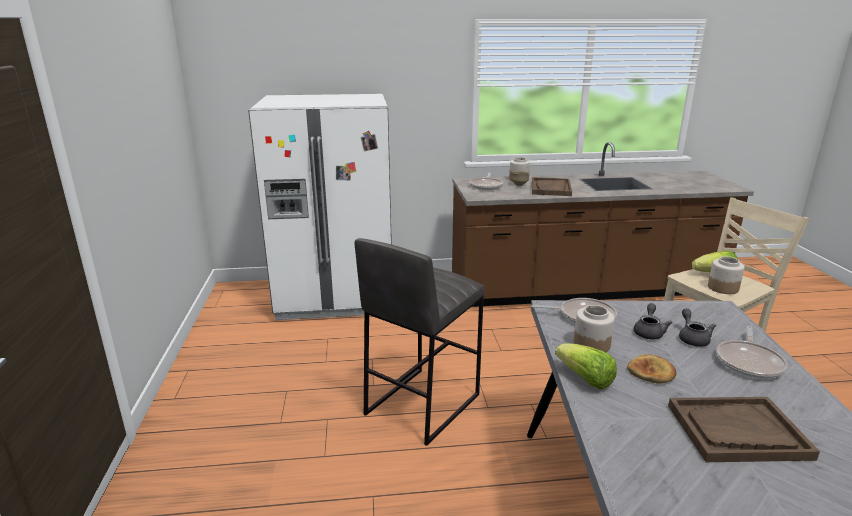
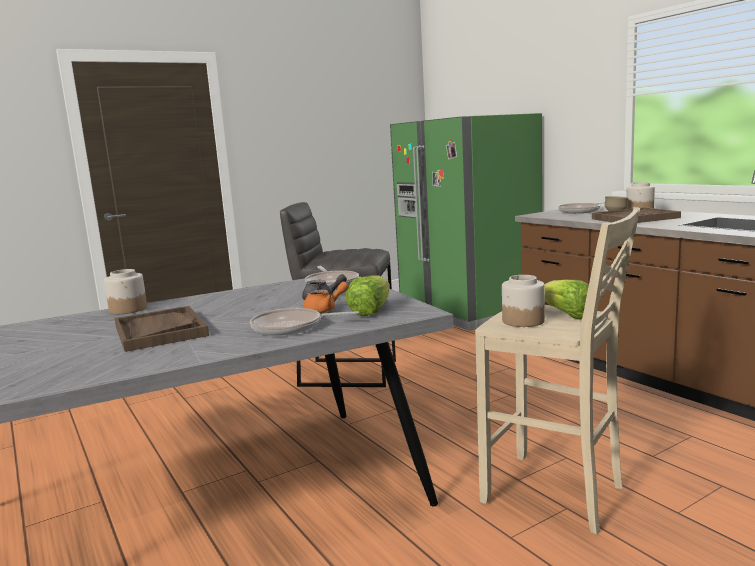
camera: 65 degrees right, 10 degrees down
(335, 297) = (468, 311): white fridge -> green fridge
(585, 379) = (218, 295): lettuce -> lettuce (371, 311)
(591, 344) = (278, 290): jar -> jar (128, 309)
(651, 372) = (243, 306): bread -> none
(692, 338) = (325, 310): grey teapot -> orange teapot

